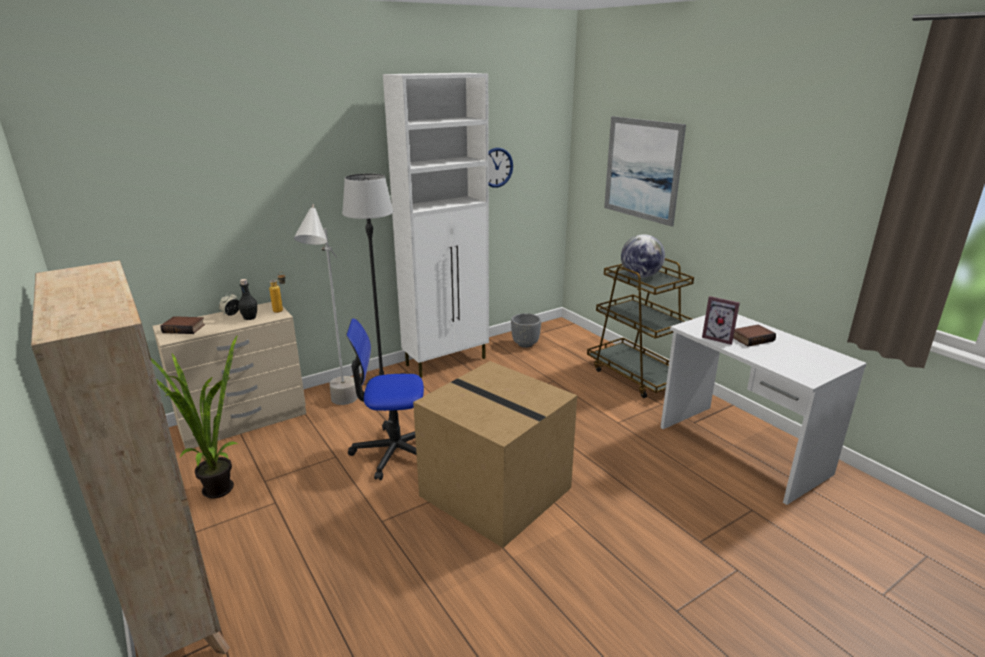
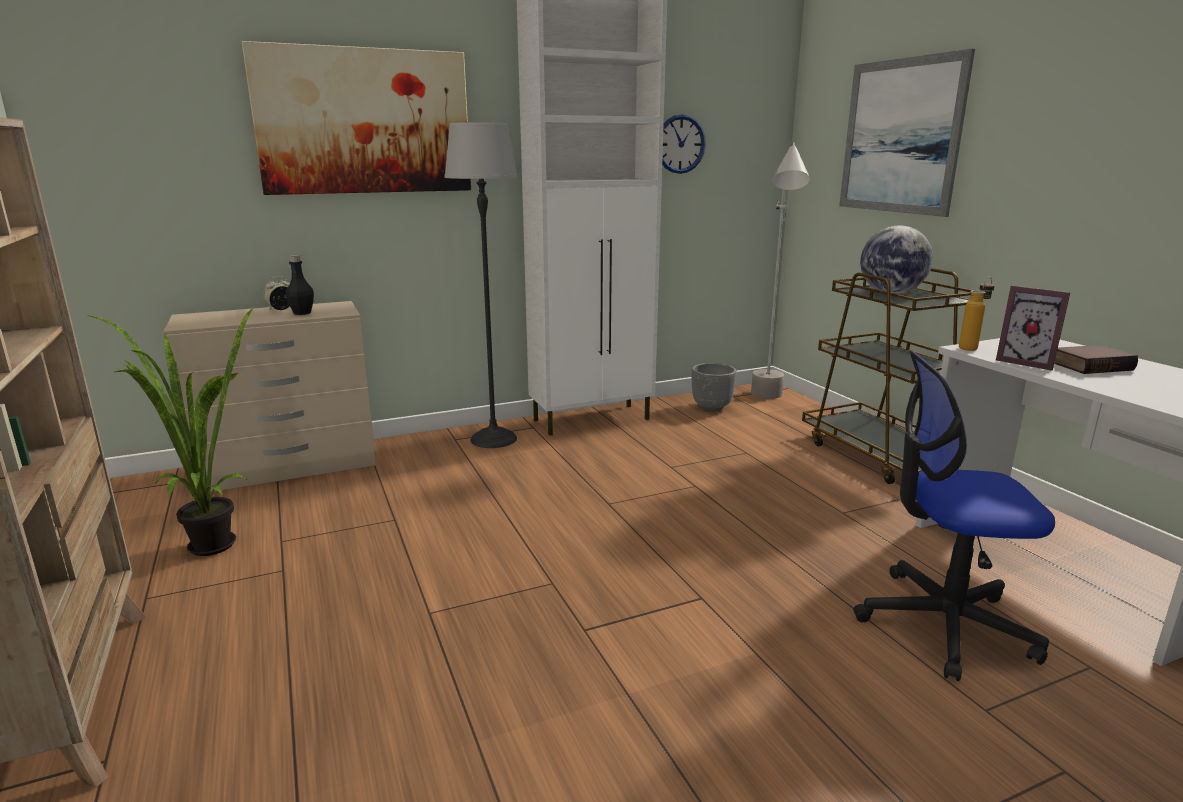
camera: 10 degrees right, 5 degrees down
(185, 328) = (210, 318): book -> none
(281, 177) = (365, 122): none -> picture
(281, 310) = (350, 308): bottle -> bottle (971, 347)
(340, 409) = (424, 464): grey floor lamp -> grey floor lamp (768, 402)
(393, 452) = (480, 521): office chair -> office chair (943, 623)
(493, 492) = (619, 589): cardboard box -> none

